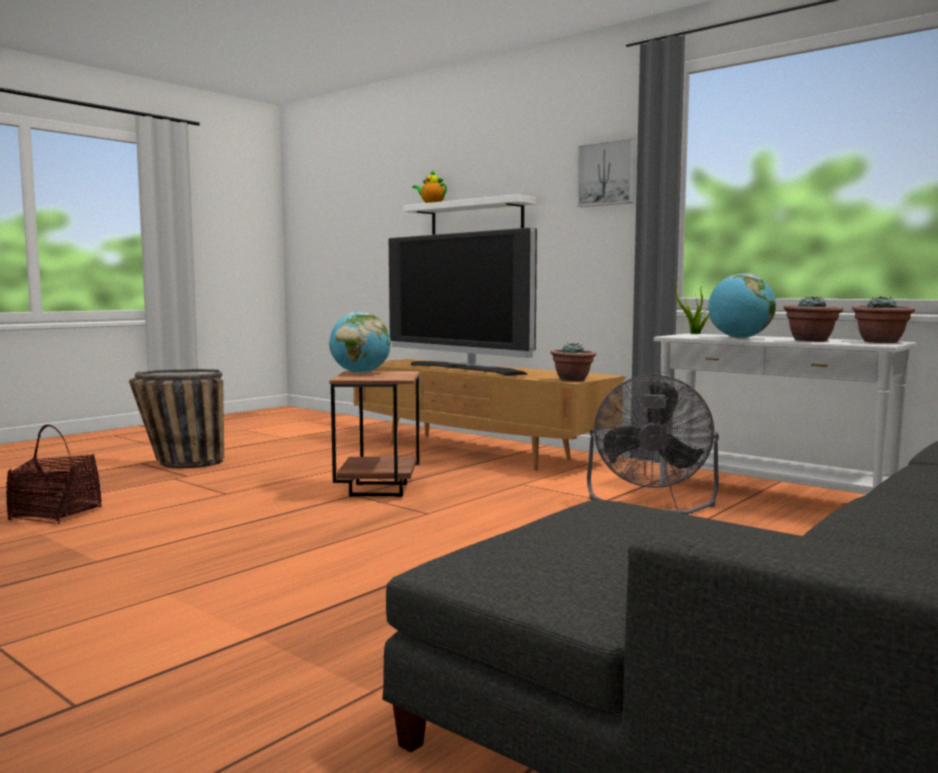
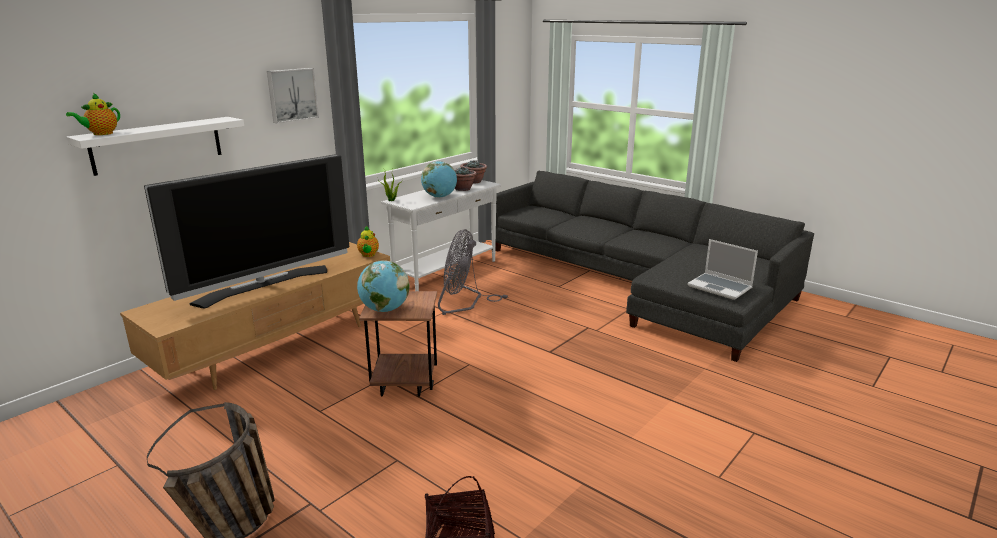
camera: 90 degrees left, 15 degrees up
(537, 549) = (720, 287): none -> laptop
(573, 380) = (368, 255): potted plant -> teapot

